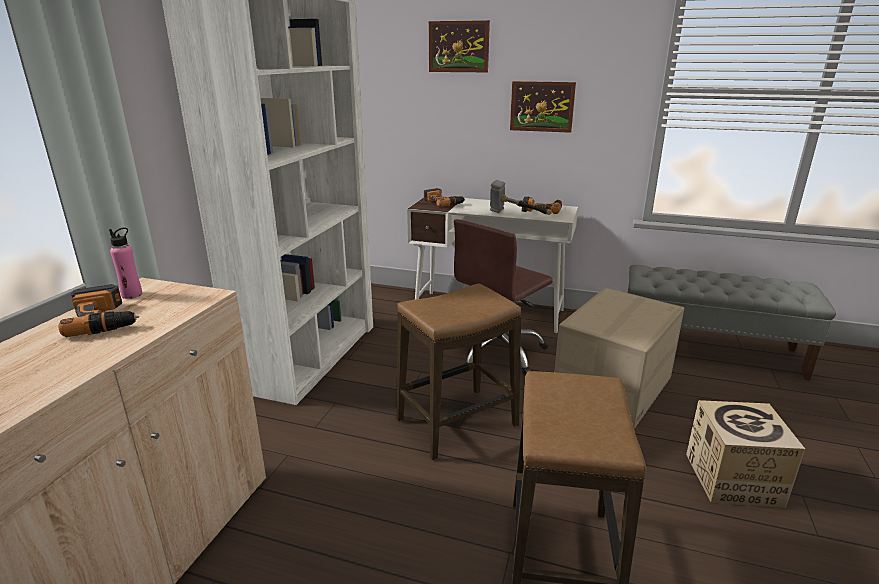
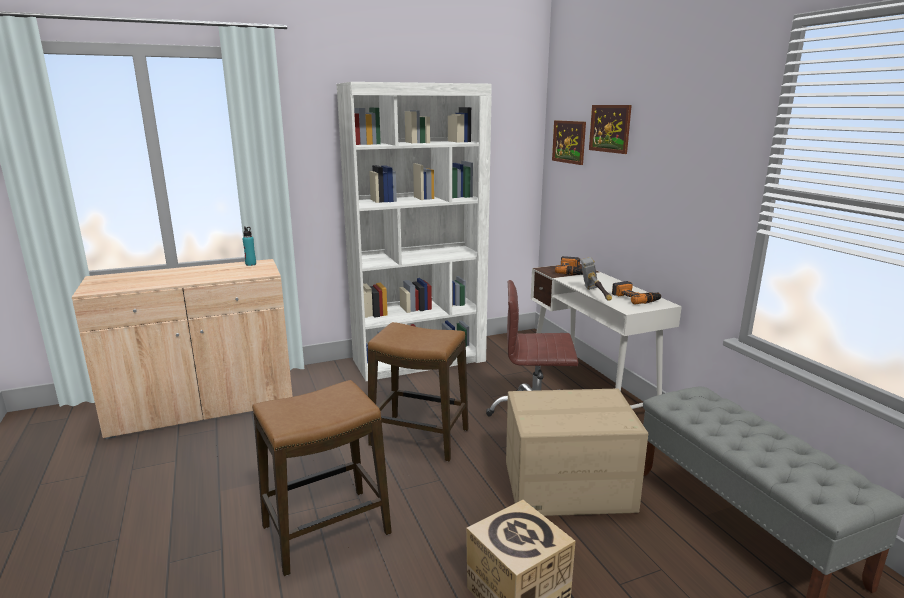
camera: 50 degrees right, 5 degrees down
(105, 319) = (221, 270): power drill -> none
(132, 295) = (251, 264): pink bottle -> turquoise bottle
(542, 106) = (662, 192): picture -> picture (569, 142)

